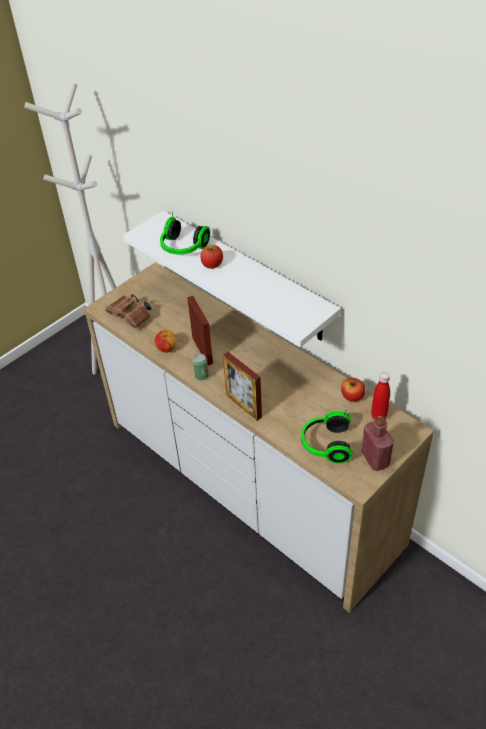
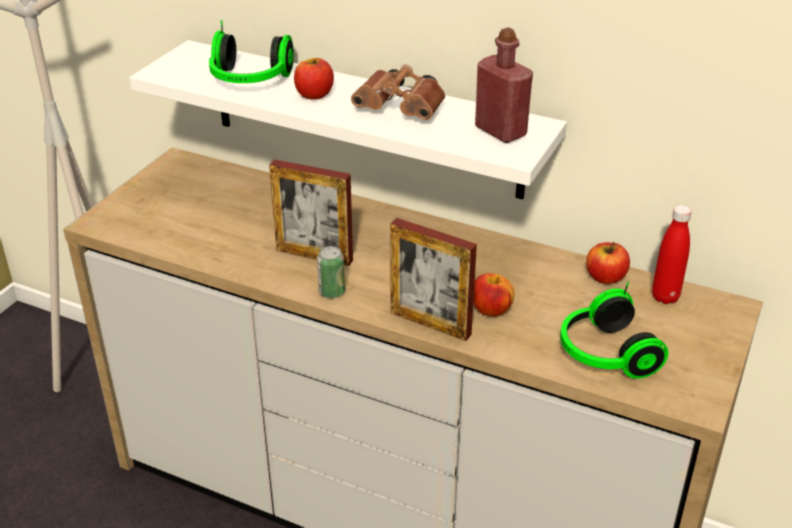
camera: 20 degrees left, 10 degrees down
(131, 317) = (162, 228): brown binoculars -> brown binoculars (402, 110)
(166, 348) = (247, 262): apple -> apple (490, 310)
(202, 350) = (314, 255): picture frame -> picture frame turned 150 degrees clockwise
(375, 459) = (699, 360): red bottle -> red bottle (500, 131)

